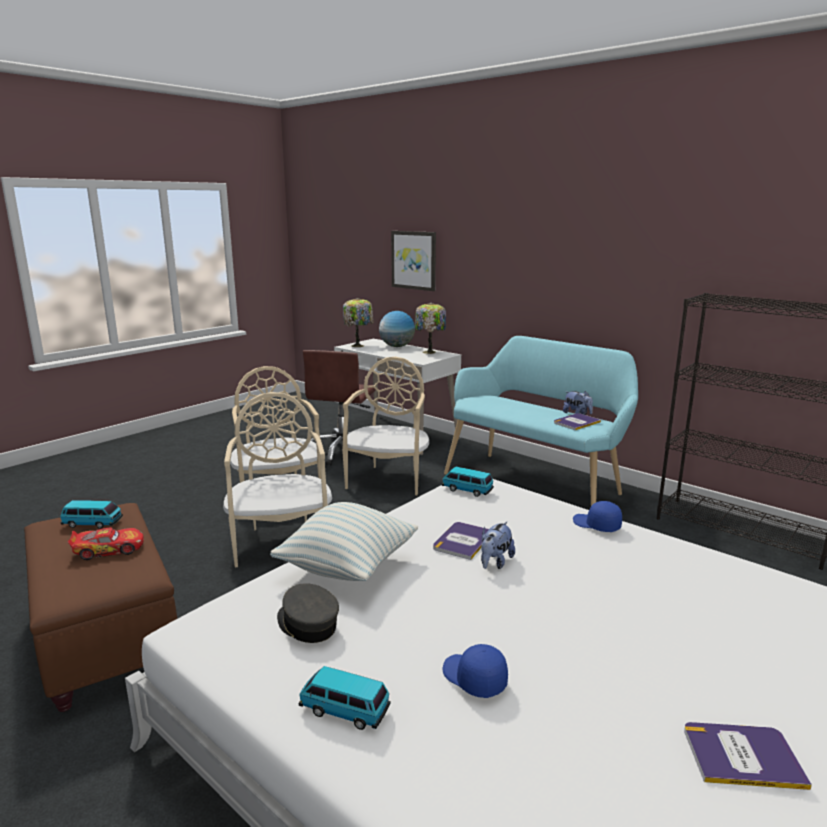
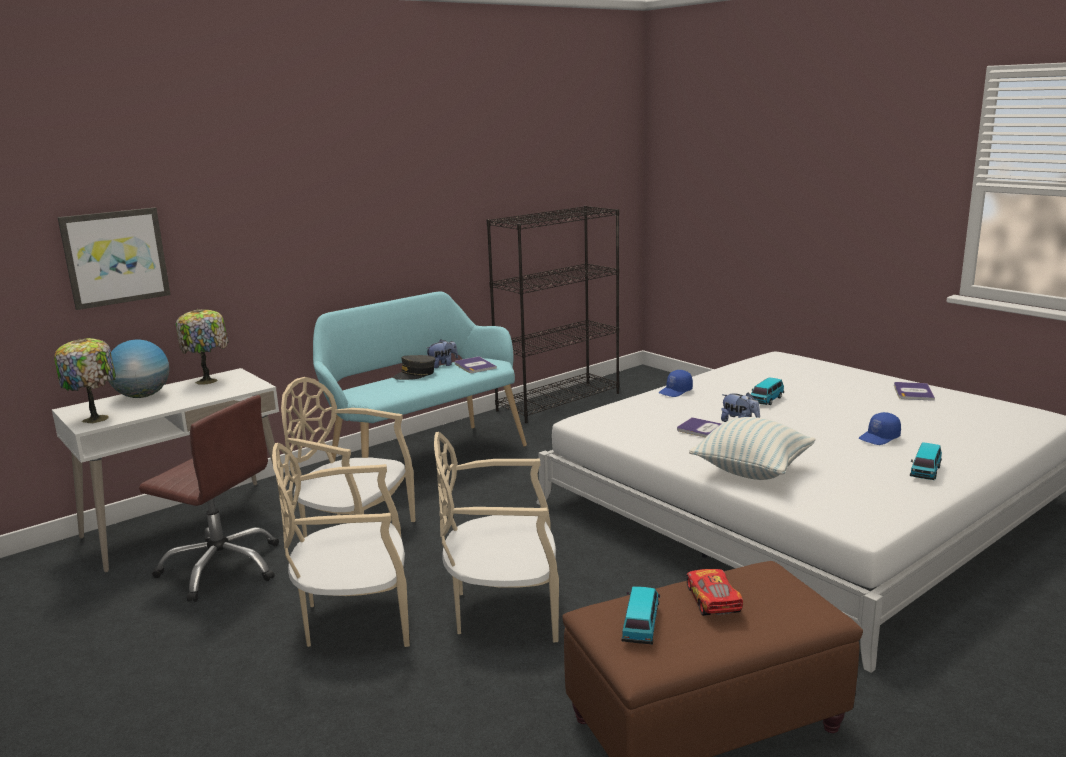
camera: 80 degrees left, 0 degrees up
(307, 624) = (839, 483): grey cap -> grey cap (415, 374)
(467, 490) = (602, 424): toy car -> toy car (766, 400)

